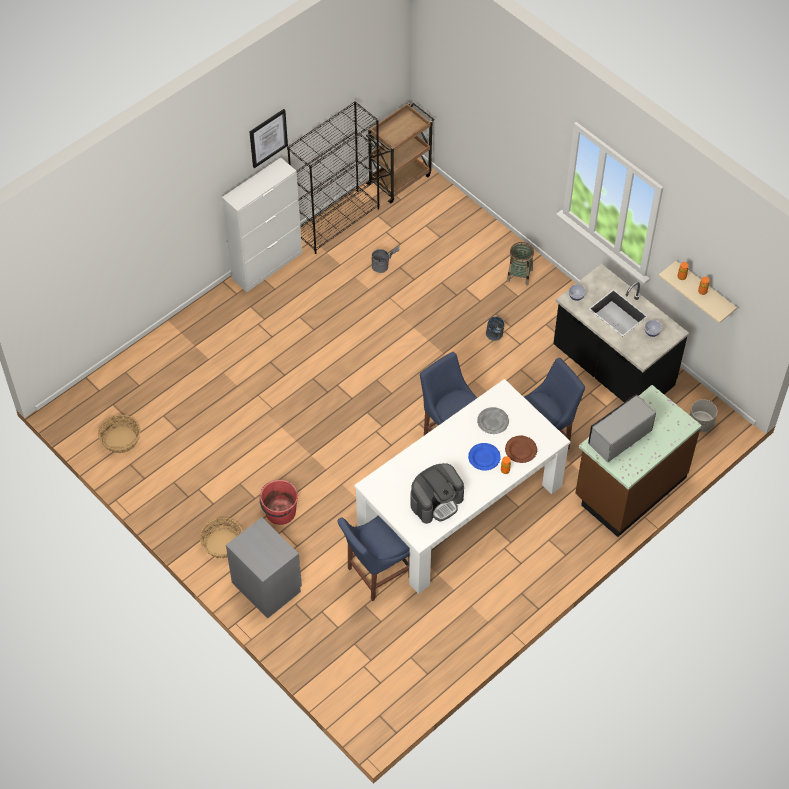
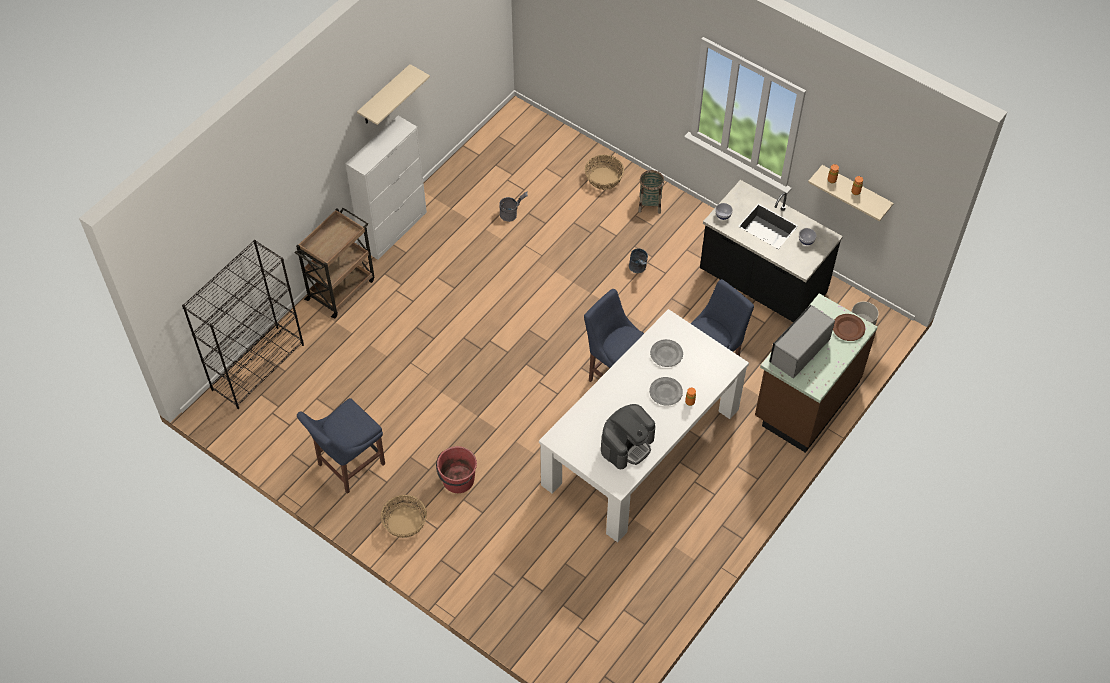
camera: 10 degrees left, 0 degrees up
(121, 440) = (277, 430): basket -> basket (604, 178)
(267, 586) = (460, 559): grey nightstand -> none
(268, 138) = (384, 96): picture -> beige shelf
(337, 221) = (455, 176): black bookcase -> black bookcase (258, 366)
(376, 574) = (570, 528): blue chair -> blue chair (348, 466)
(400, 179) = (510, 125): brown cart -> brown cart (341, 289)
(484, 458) = (665, 392): blue plate -> grey plate
(521, 450) = (701, 379): brown plate -> brown plate (848, 328)

